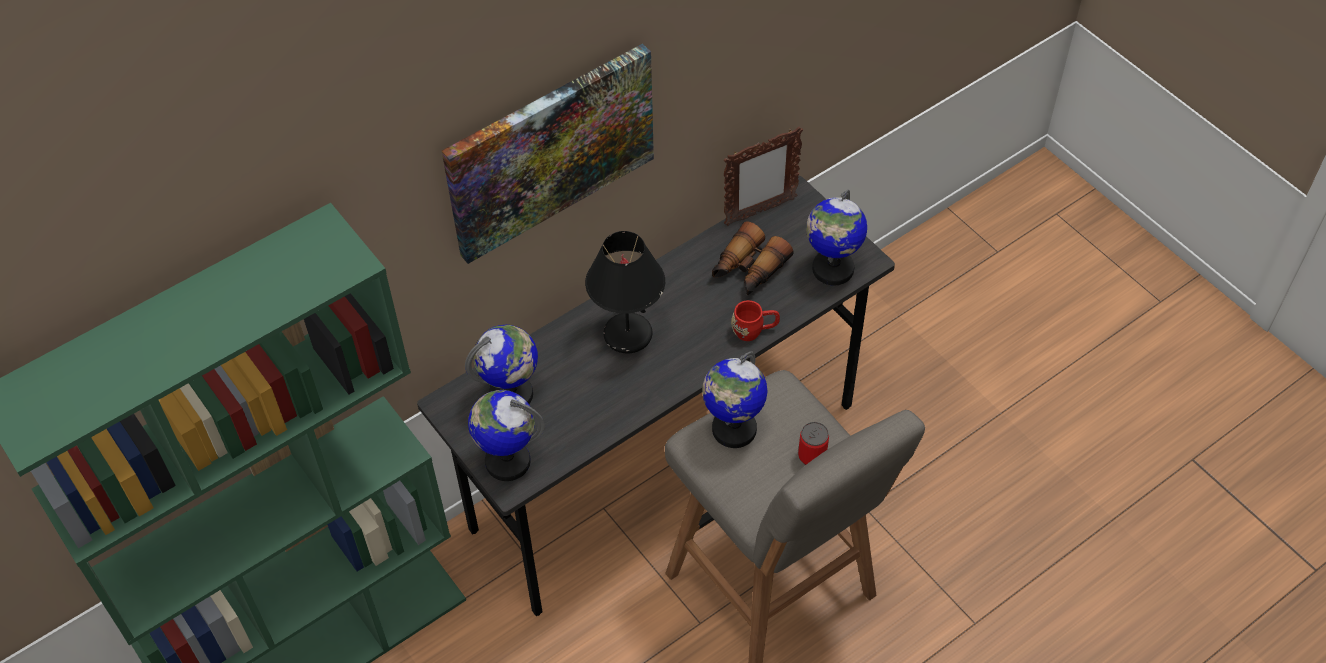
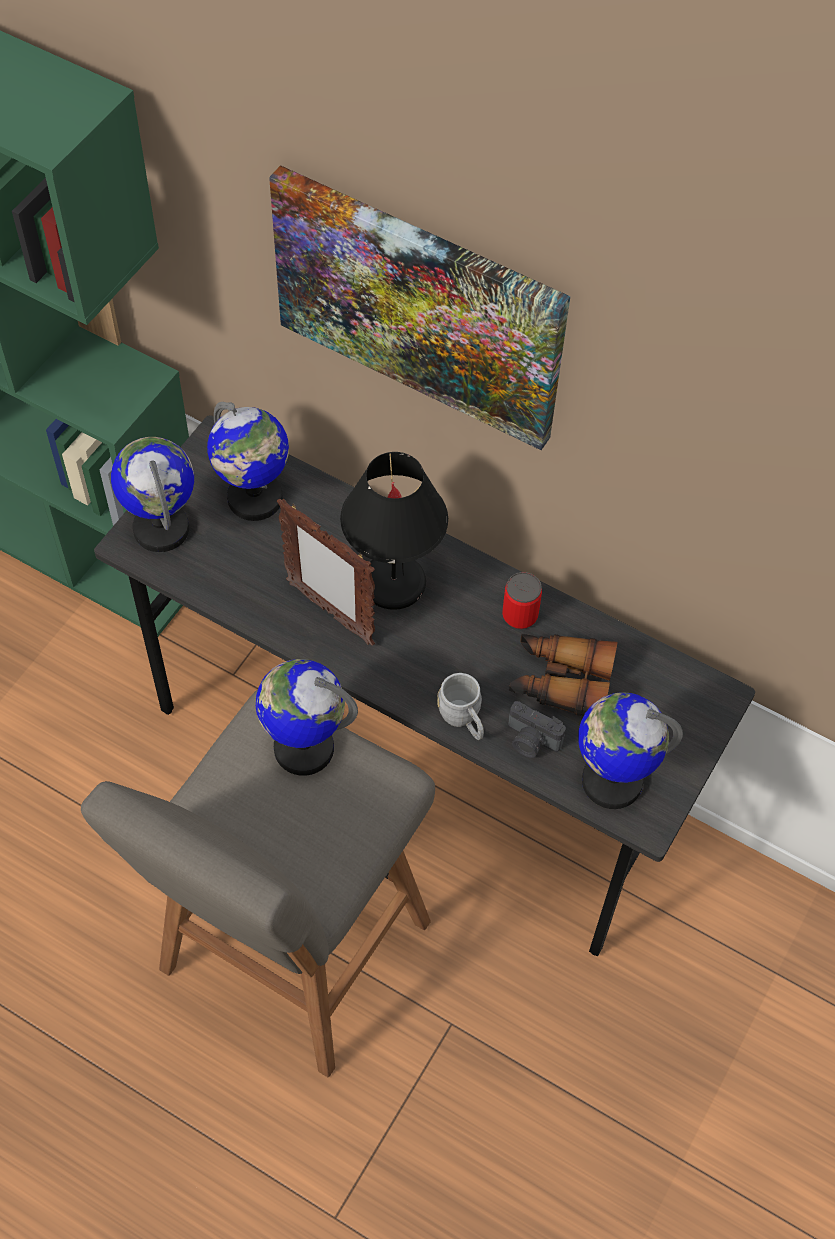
camera: 65 degrees right, 5 degrees up
(754, 331) = (463, 720): red mug -> grey mug
(759, 212) = (664, 663): picture frame -> picture frame (329, 612)
(786, 300) = (531, 741): none -> camera
(812, 456) = (299, 852): can -> can (520, 615)

